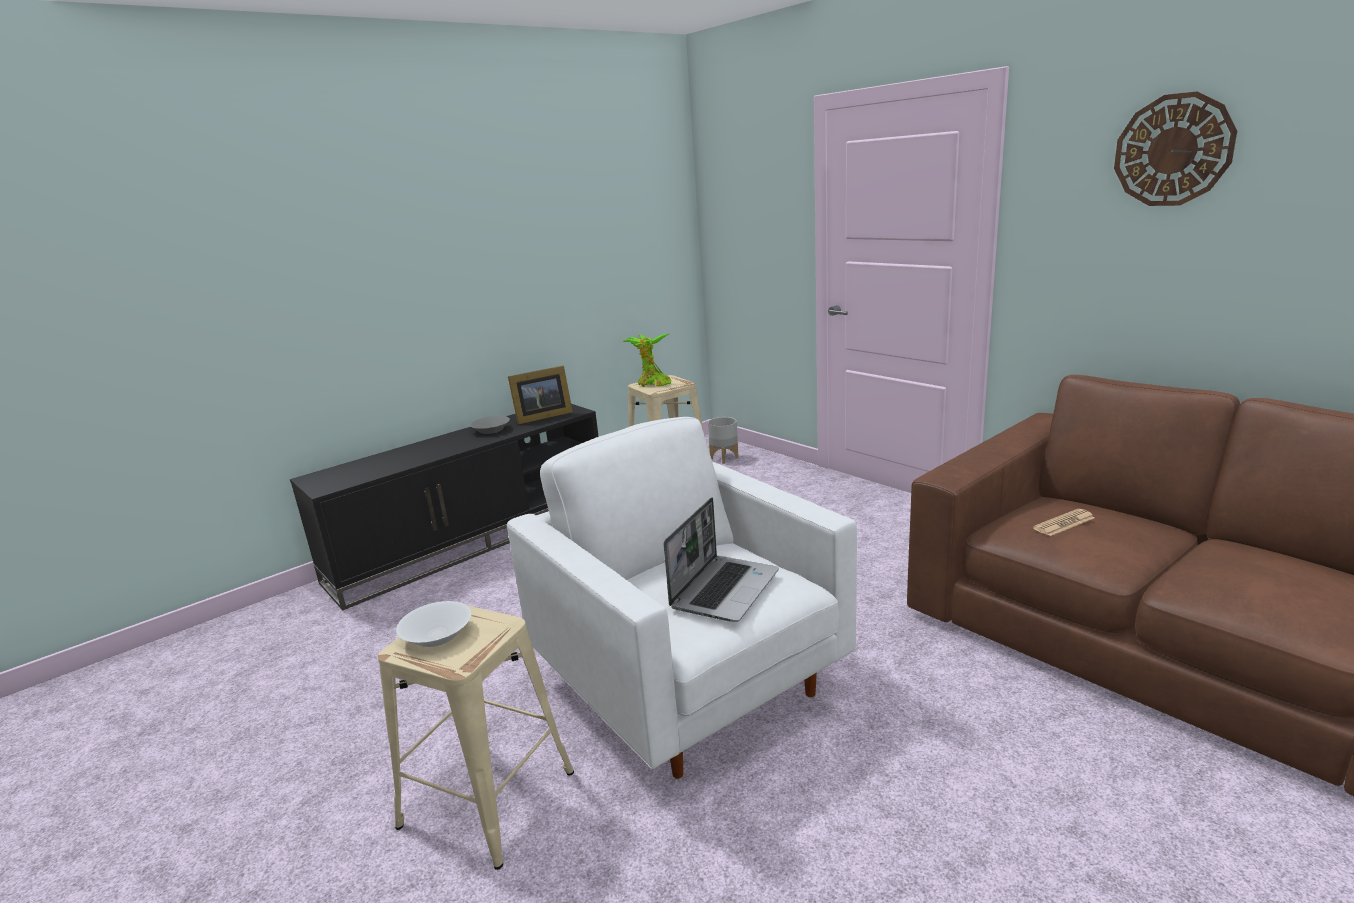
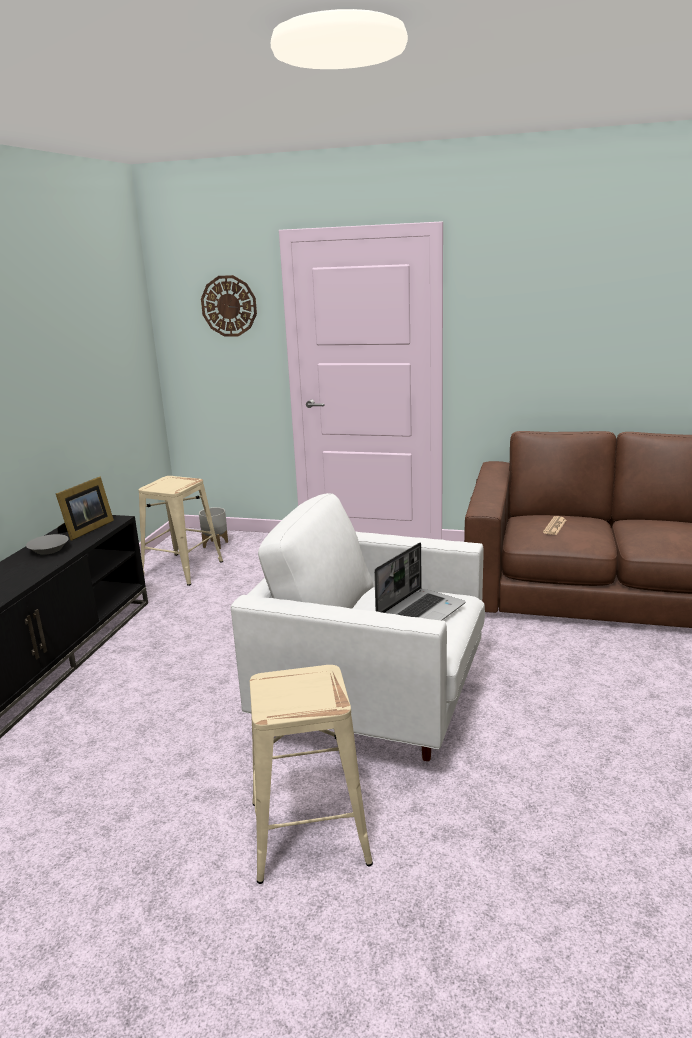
camera: 35 degrees left, 0 degrees up
(436, 634) = (282, 695): white bowl -> none
(652, 384) = (162, 485): potted plant -> none
(724, 589) = (420, 612): laptop -> laptop turned 45 degrees clockwise
(1173, 150) = (556, 283): wall clock -> wall clock (229, 306)

